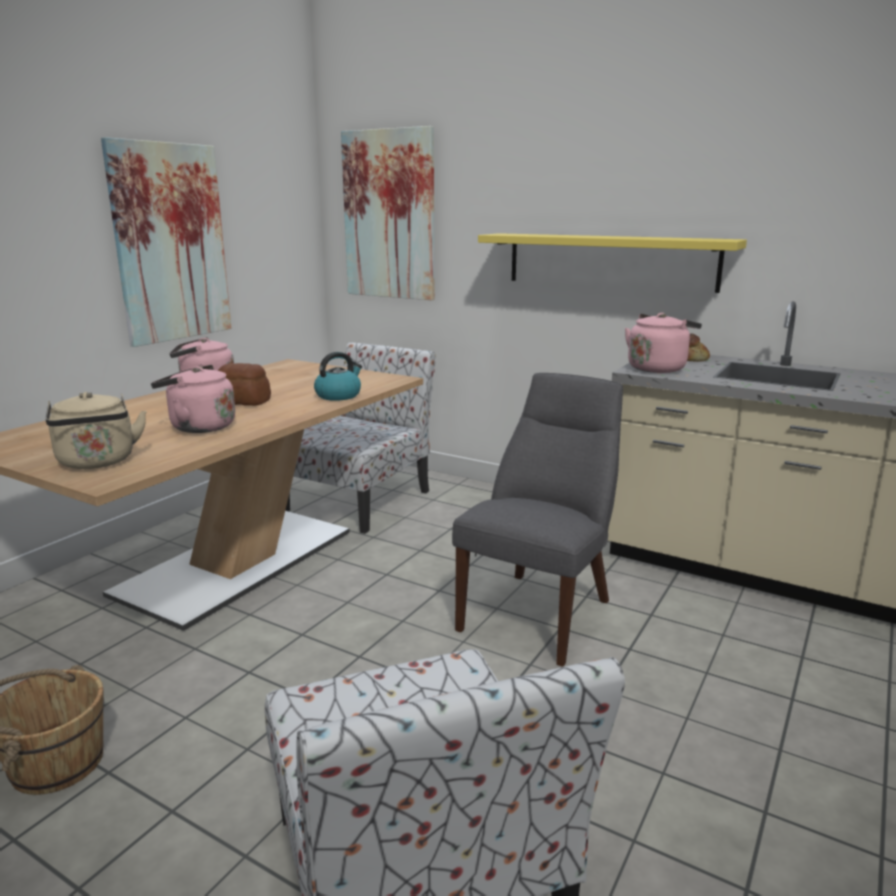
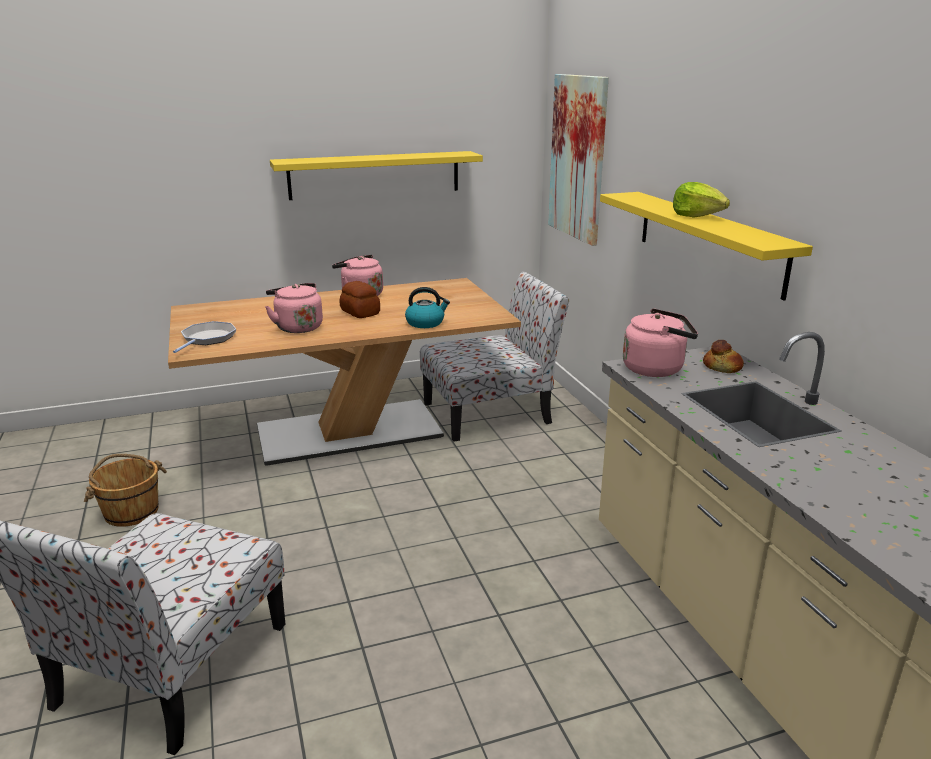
camera: 40 degrees right, 5 degrees up
(98, 462) = (207, 339): beige kettle -> frying pan
(170, 243) = (375, 175): picture -> yellow shelf
(540, 612) = (480, 555): grey chair -> none
(610, 236) = (697, 216): none -> lettuce

